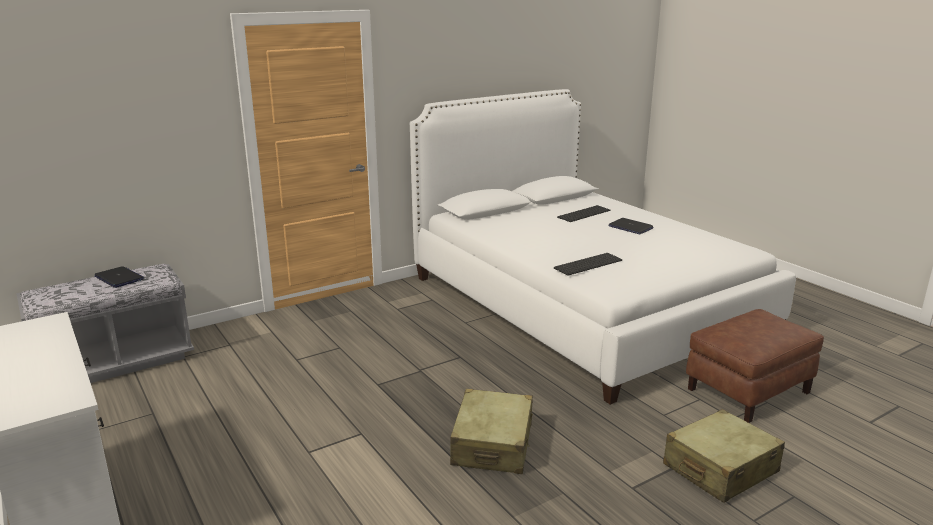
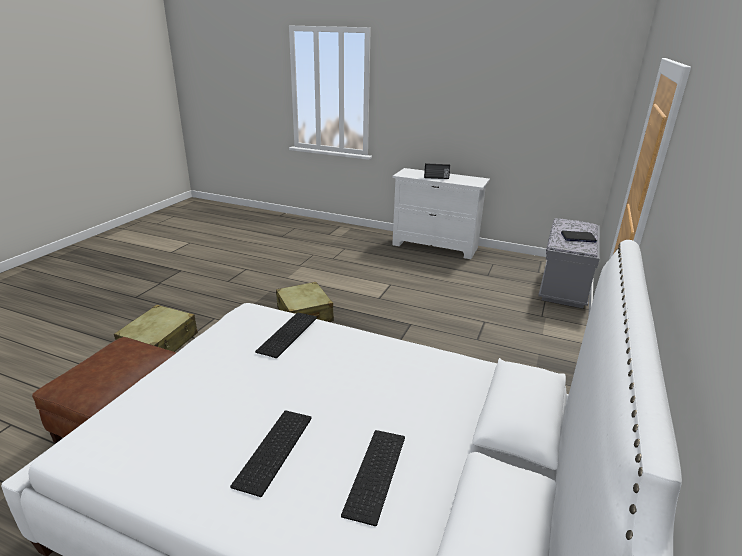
camera: 145 degrees right, 5 degrees up
(48, 363) = (436, 178): none -> radio
(630, 227) = (275, 451): laptop -> keyboard

